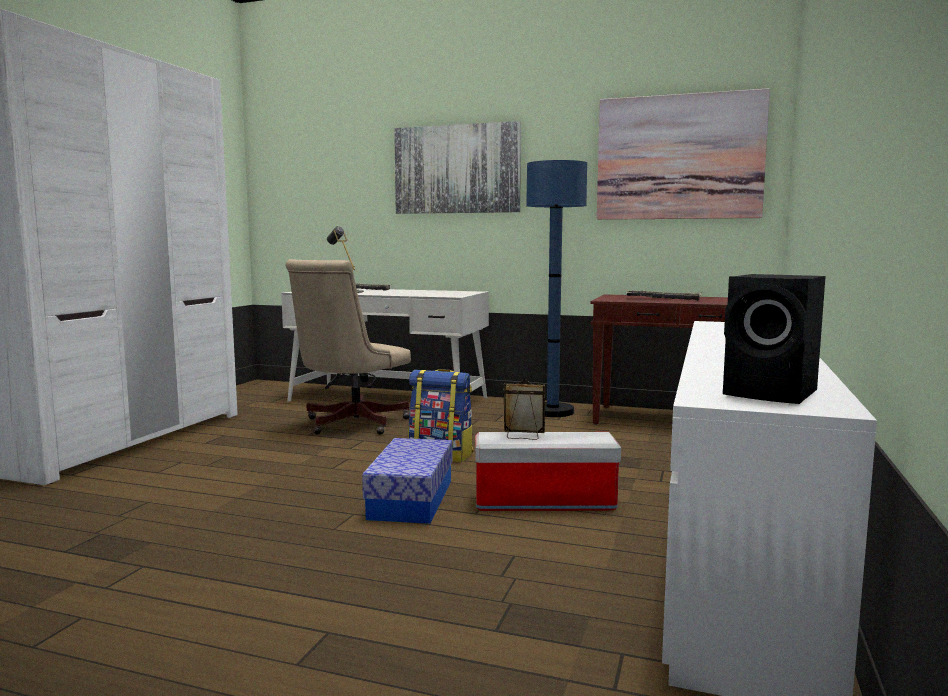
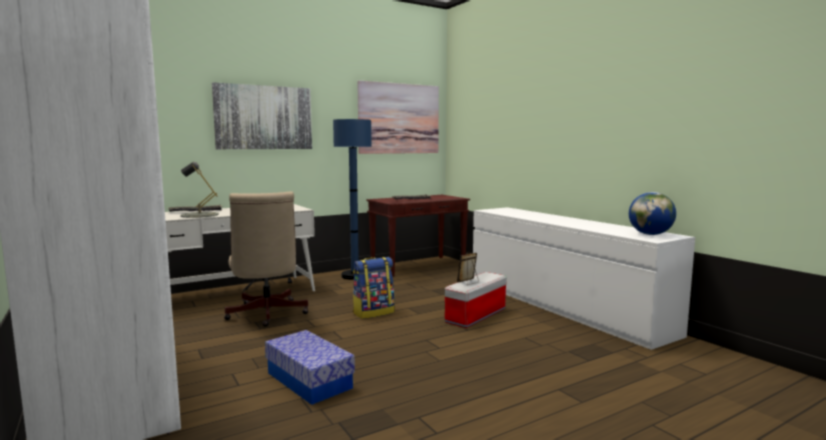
camera: 50 degrees left, 0 degrees up
(411, 499) = (427, 335): storage box -> storage box (309, 380)
(773, 393) = (650, 234): black speaker -> globe

